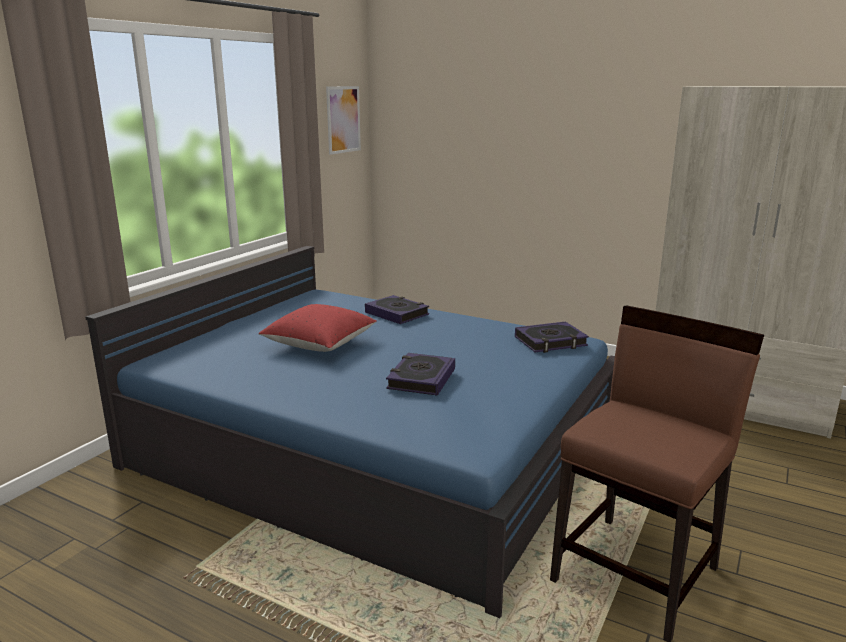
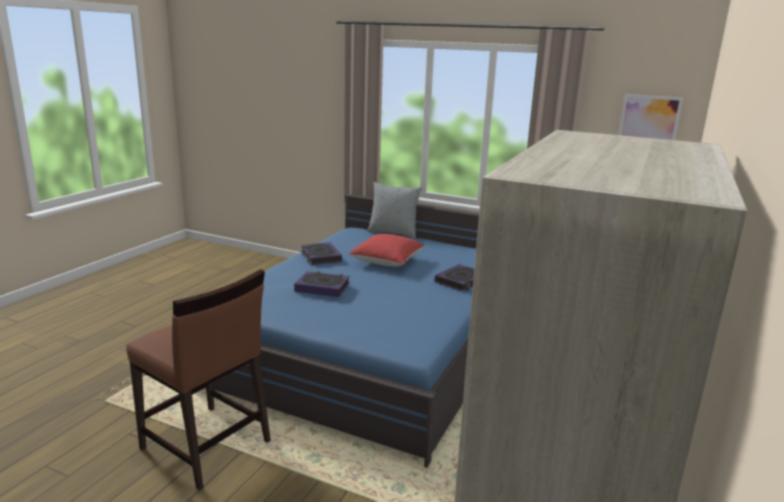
camera: 85 degrees right, 0 degrees up
(187, 338) = (393, 232): none -> grey pillow
(550, 342) = (406, 337): book -> book (320, 257)

